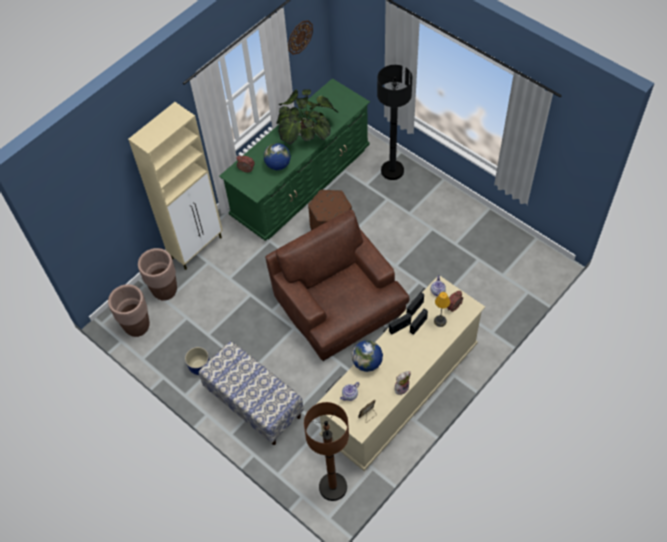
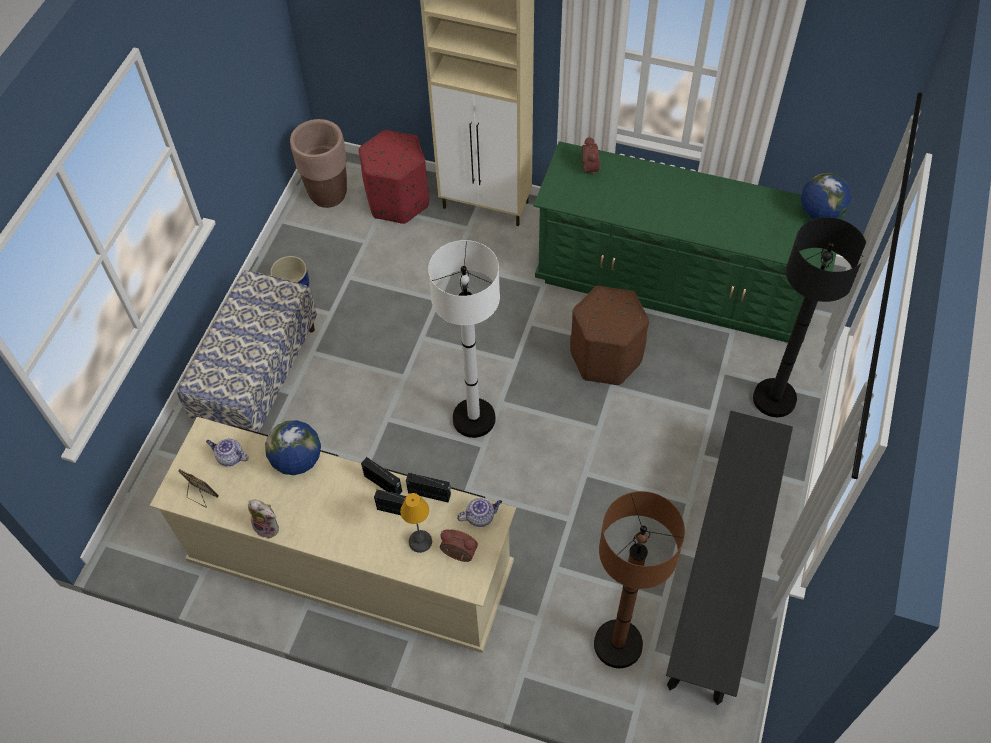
camera: 65 degrees right, 0 degrees up
(165, 291) = (398, 200): brown planter -> red ottoman
(278, 165) = (620, 202): globe -> globe (820, 213)
(300, 37) = (832, 86): wall clock -> none
(306, 131) = (709, 212): potted plant -> none
(333, 487) = (155, 530): brown floor lamp -> brown floor lamp (618, 644)
(338, 303) = (474, 418): brown armchair -> white floor lamp
(474, 231) = (722, 572): none -> black bench

